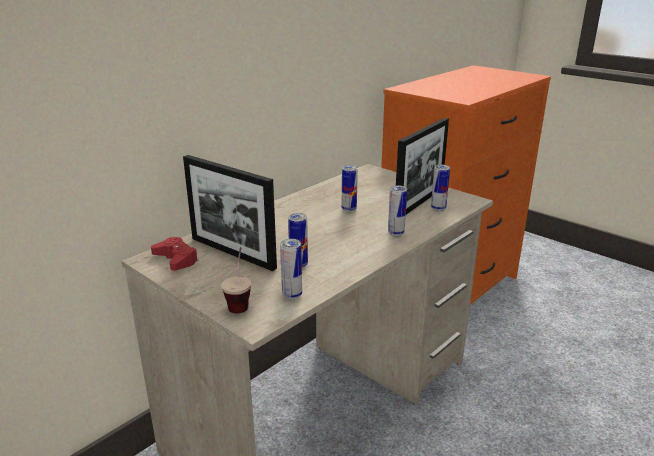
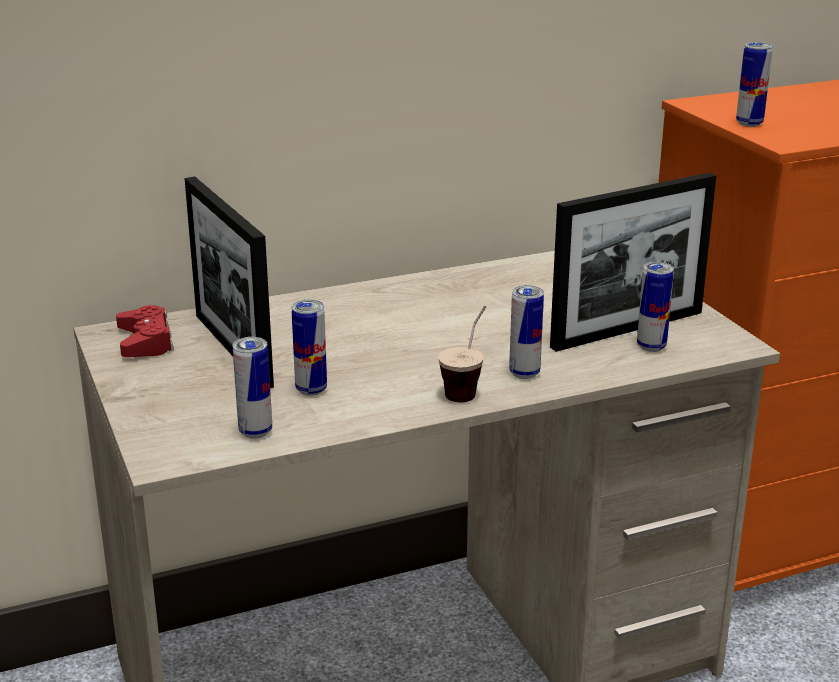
camera: 25 degrees right, 0 degrees up
(240, 301) = (173, 423): cup -> cup (467, 388)
(349, 209) = (487, 317): can -> can (749, 123)

